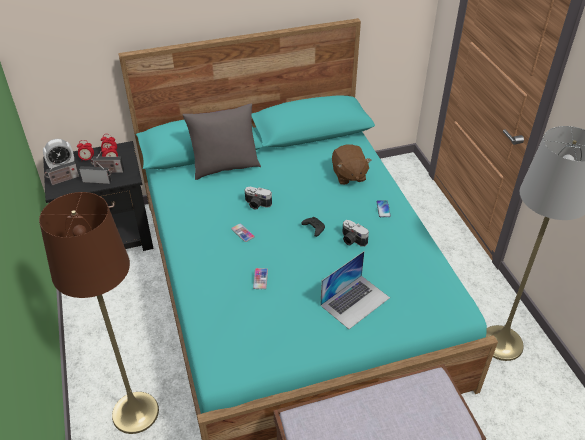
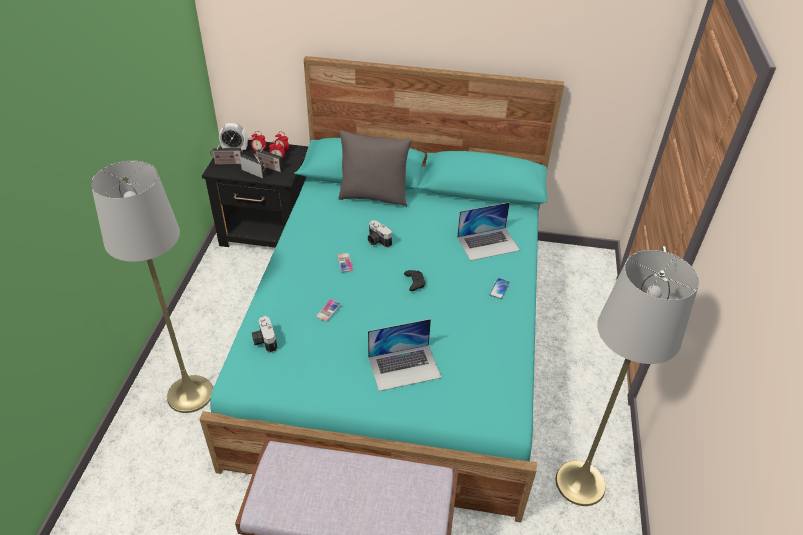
camera: 25 degrees right, 0 degrees up
(135, 412) = (190, 394): brown floor lamp -> grey floor lamp
(348, 175) = (488, 243): brown plush toy -> laptop
(352, 240) = (445, 308): camera -> camera (264, 341)

